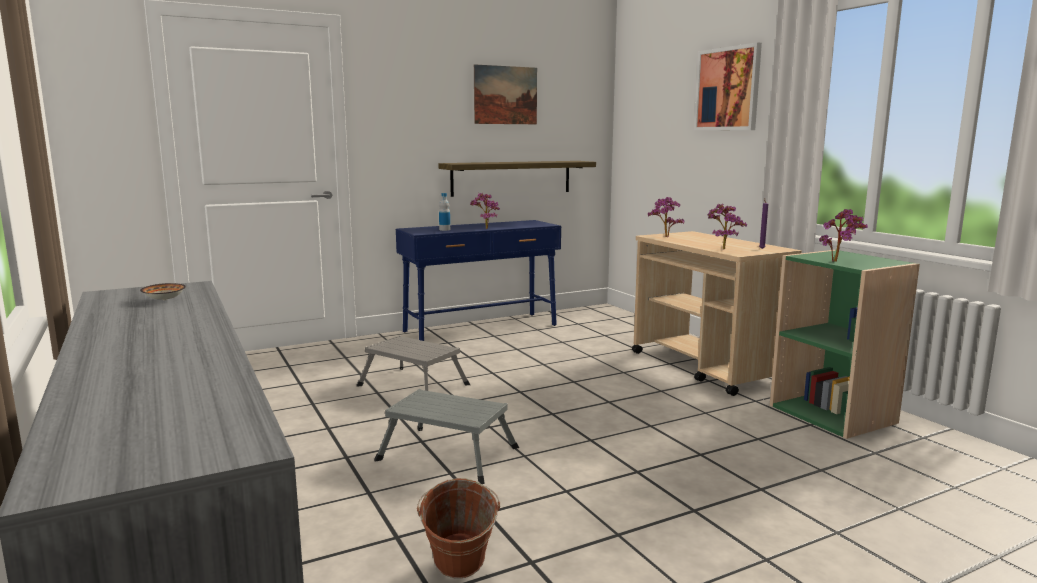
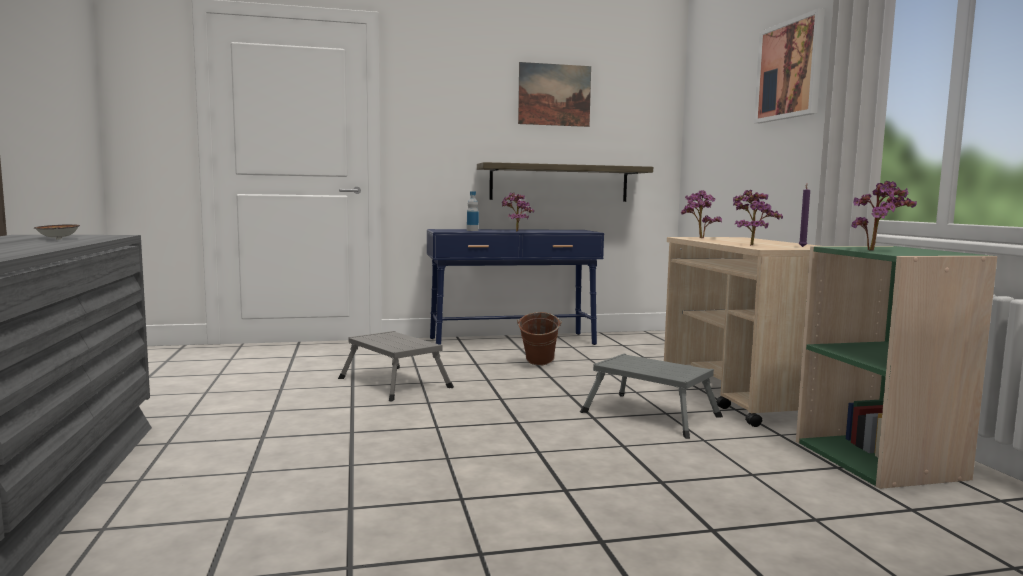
camera: 15 degrees right, 5 degrees down
(448, 454) = (367, 446): grey step ladder -> grey step ladder (651, 414)
(459, 576) = (254, 568): brown bucket -> brown bucket (538, 365)

